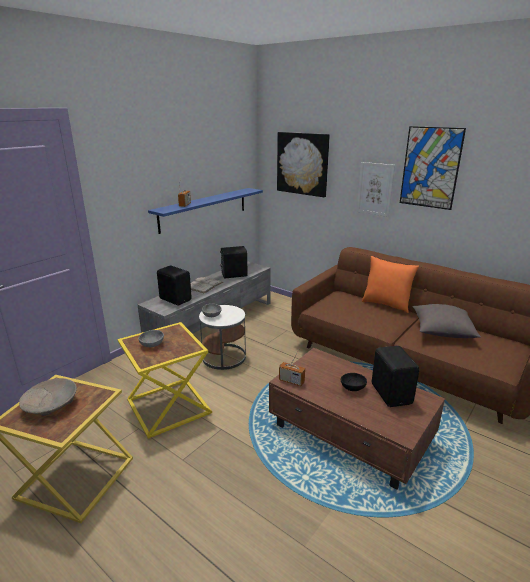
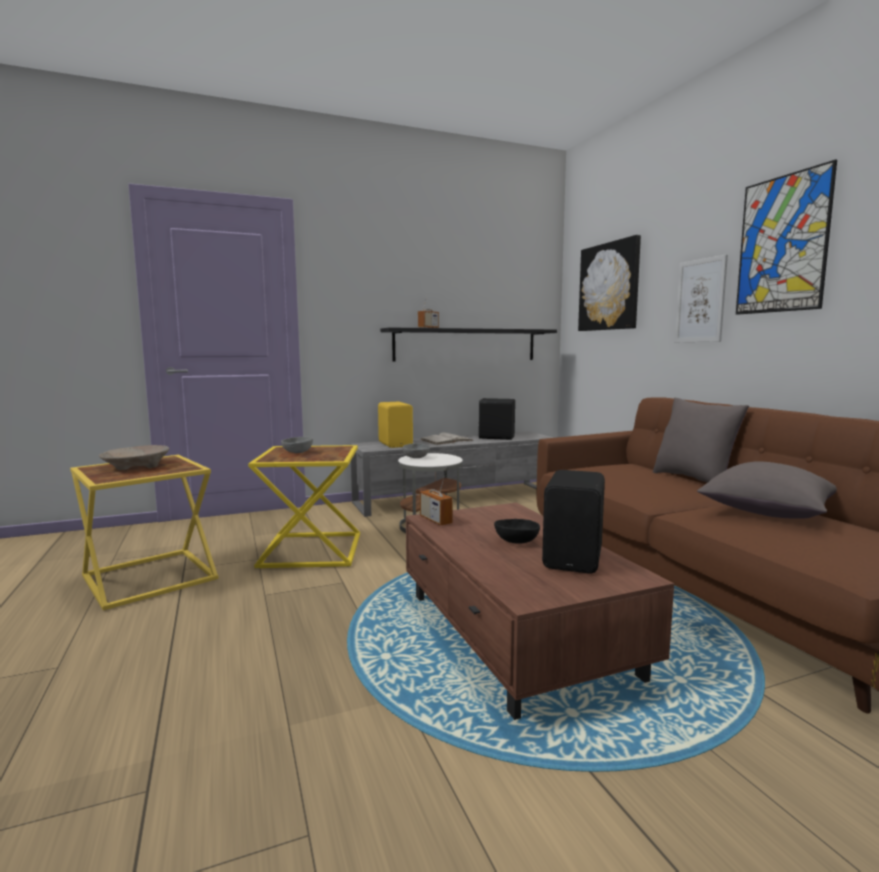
camera: 30 degrees right, 15 degrees down
(175, 299) = (396, 444): black speaker -> yellow speaker
(204, 209) = (466, 345): blue shelf -> black shelf
(386, 304) = (694, 479): orange pillow -> grey pillow

